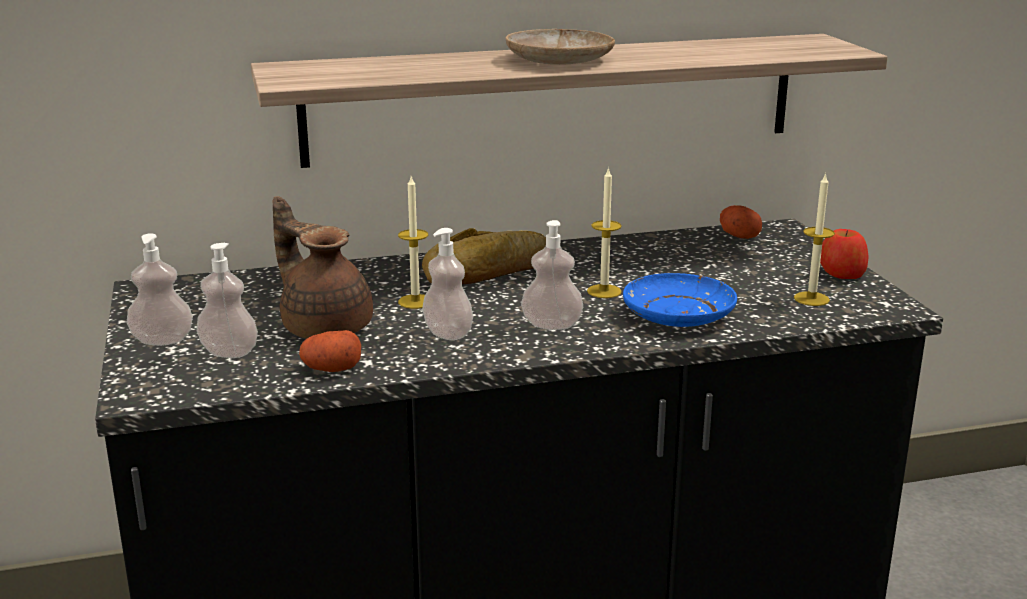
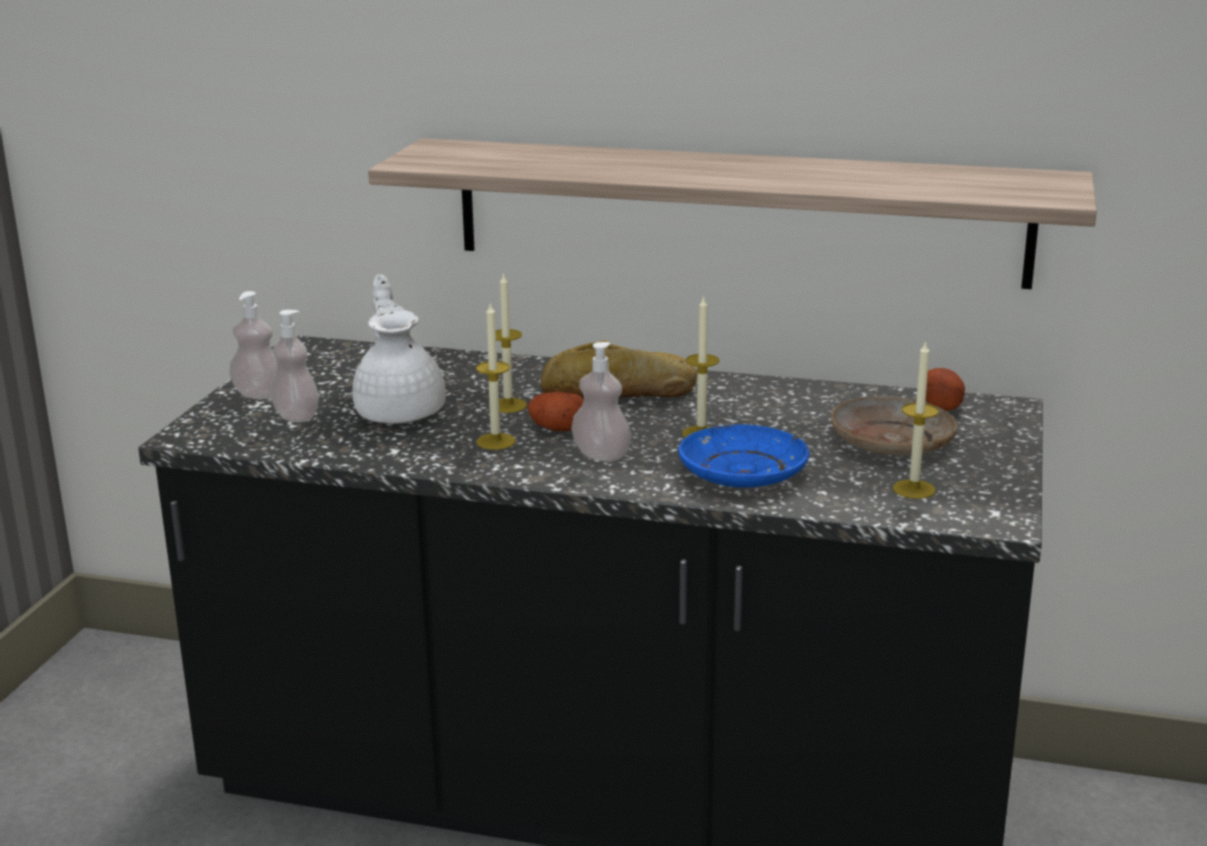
camera: 30 degrees right, 0 degrees up
(325, 326) = (400, 411): brown teapot -> white teapot
(331, 369) = (356, 449): potato -> potato (556, 428)
(448, 333) = (495, 441): soap dispenser -> candle
(559, 60) = (706, 169): beige plate -> beige plate (891, 442)
(841, 274) = (994, 471): apple -> none

